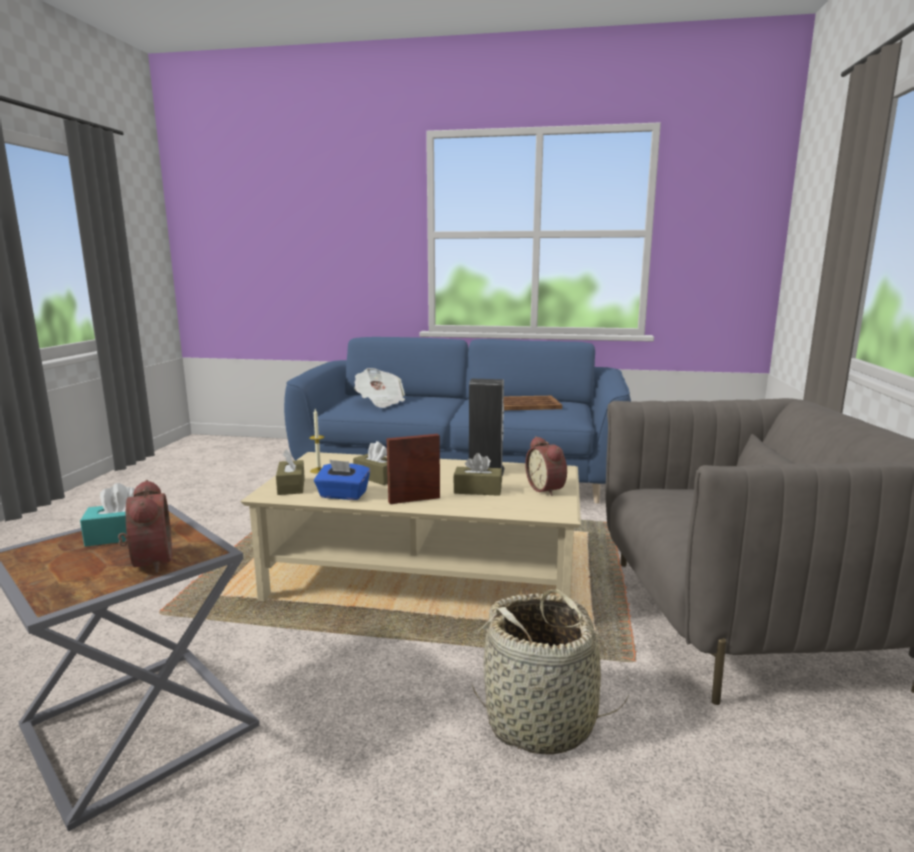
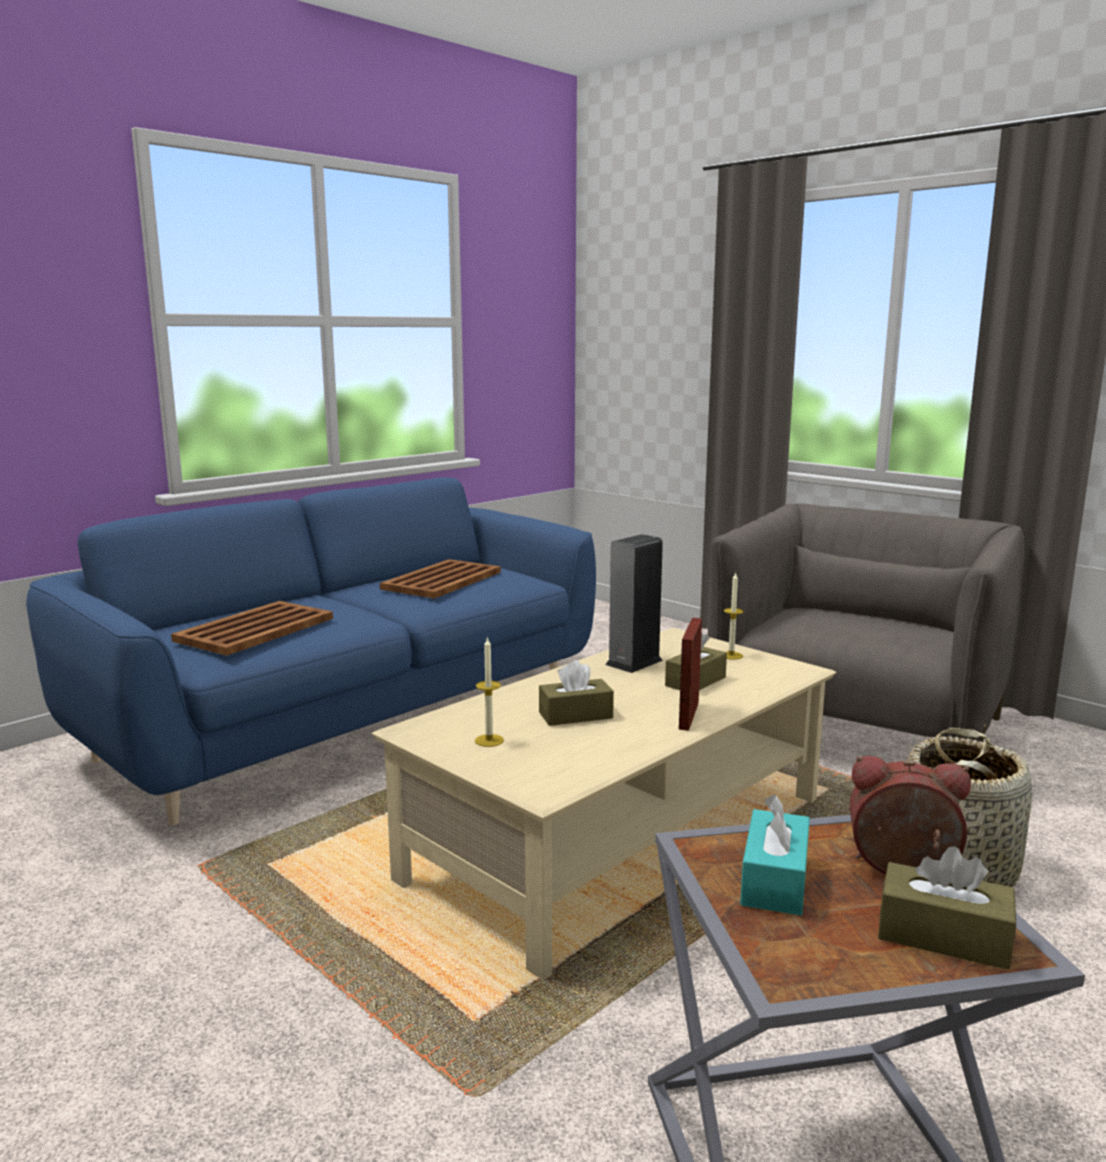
camera: 55 degrees left, 0 degrees up
(291, 486) = (535, 770): brown tissue box -> brown tissue box (943, 936)
(343, 495) = (621, 747): blue tissue box -> none
(380, 402) = (257, 629): newspaper -> brown tray
(547, 489) = (731, 655): alarm clock -> candle

